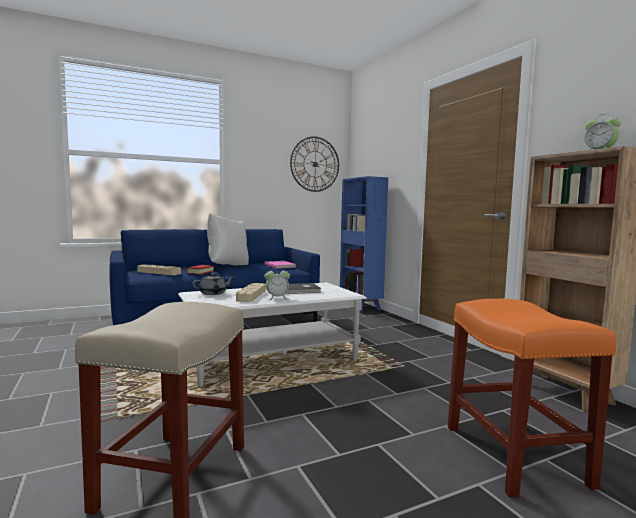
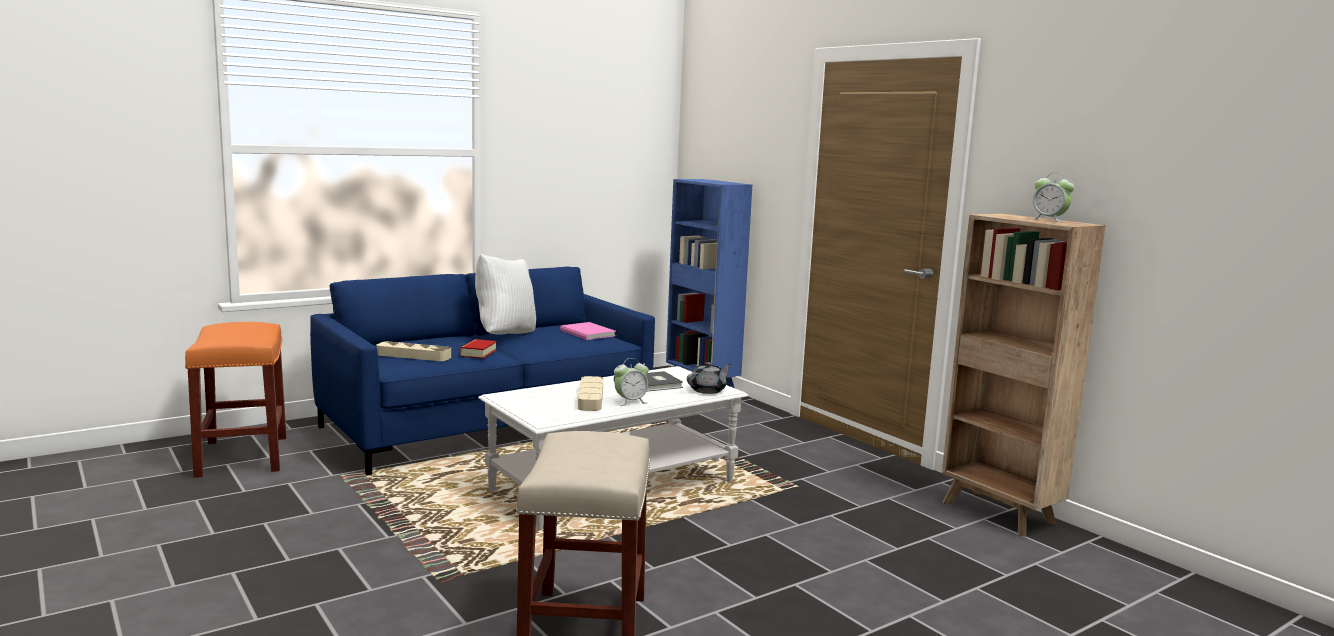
camera: 10 degrees left, 5 degrees up
(213, 293) = (533, 396): grey teapot -> grey teapot (708, 390)
(315, 164) = (624, 149): wall clock -> none
(516, 456) = (945, 586): orange stool -> orange stool (243, 457)

